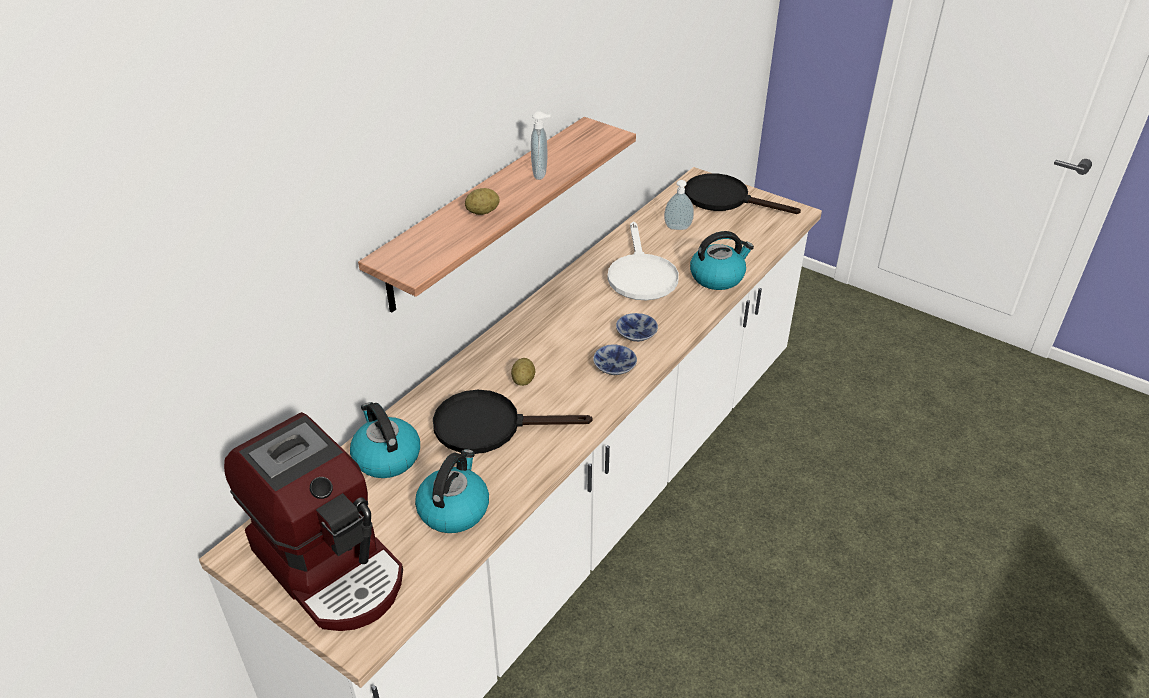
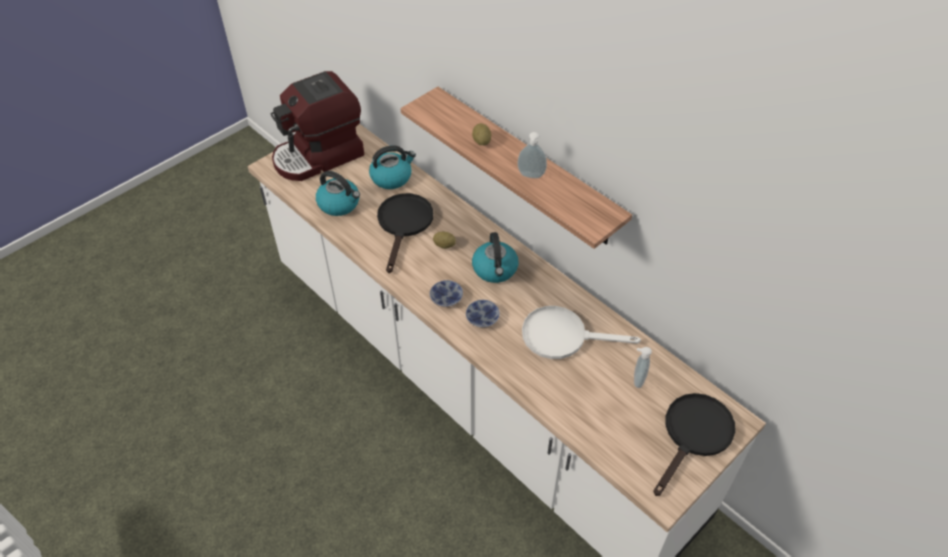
camera: 100 degrees right, 10 degrees up
(717, 277) = (552, 393): kettle -> kettle (495, 269)

